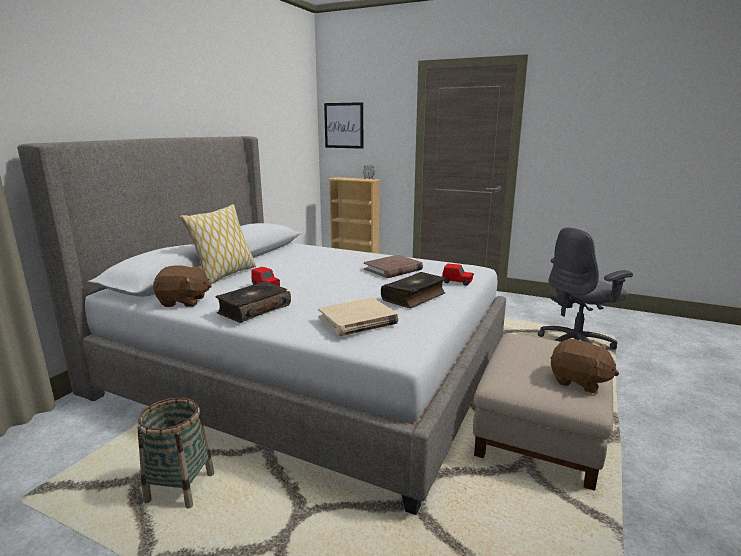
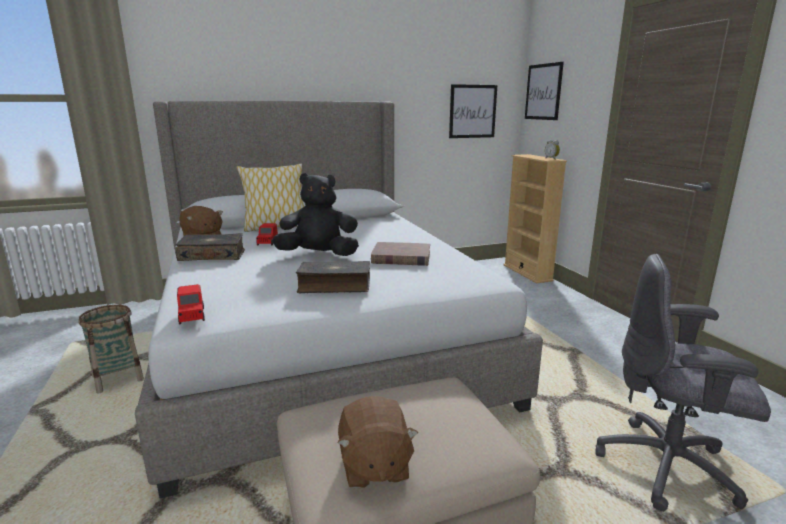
camera: 45 degrees right, 0 degrees up
(292, 142) = (472, 111): none -> picture
(337, 283) = (319, 255): none -> black plush toy
(358, 320) = (228, 286): beige book -> none
(457, 282) = (418, 287): red toy car -> red toy car (192, 316)

